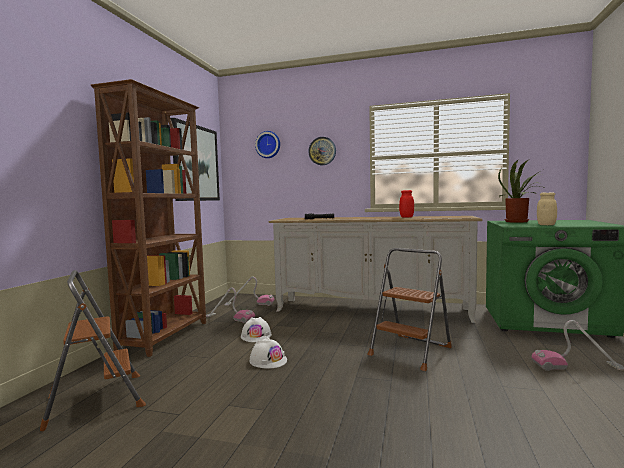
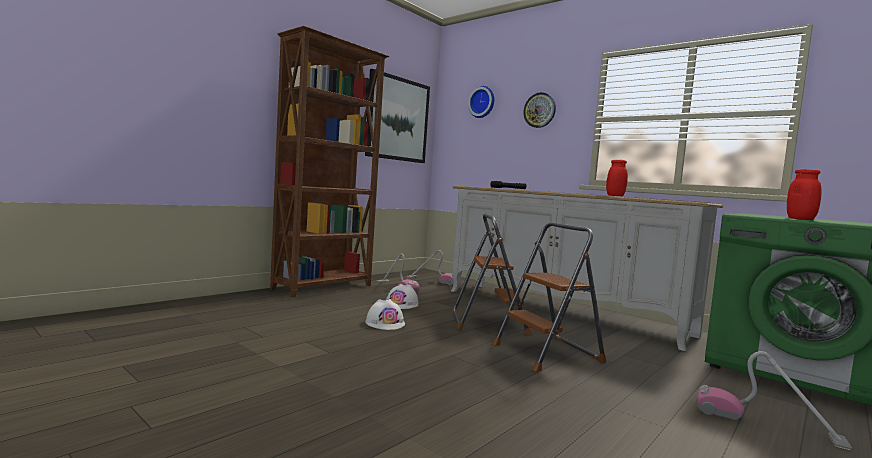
camera: 25 degrees right, 0 degrees up
(91, 400) = (217, 312): brown step ladder -> brown step ladder (485, 322)
(519, 221) = (781, 216): potted plant -> none
(546, 225) = (800, 219): beige jar -> red jar

